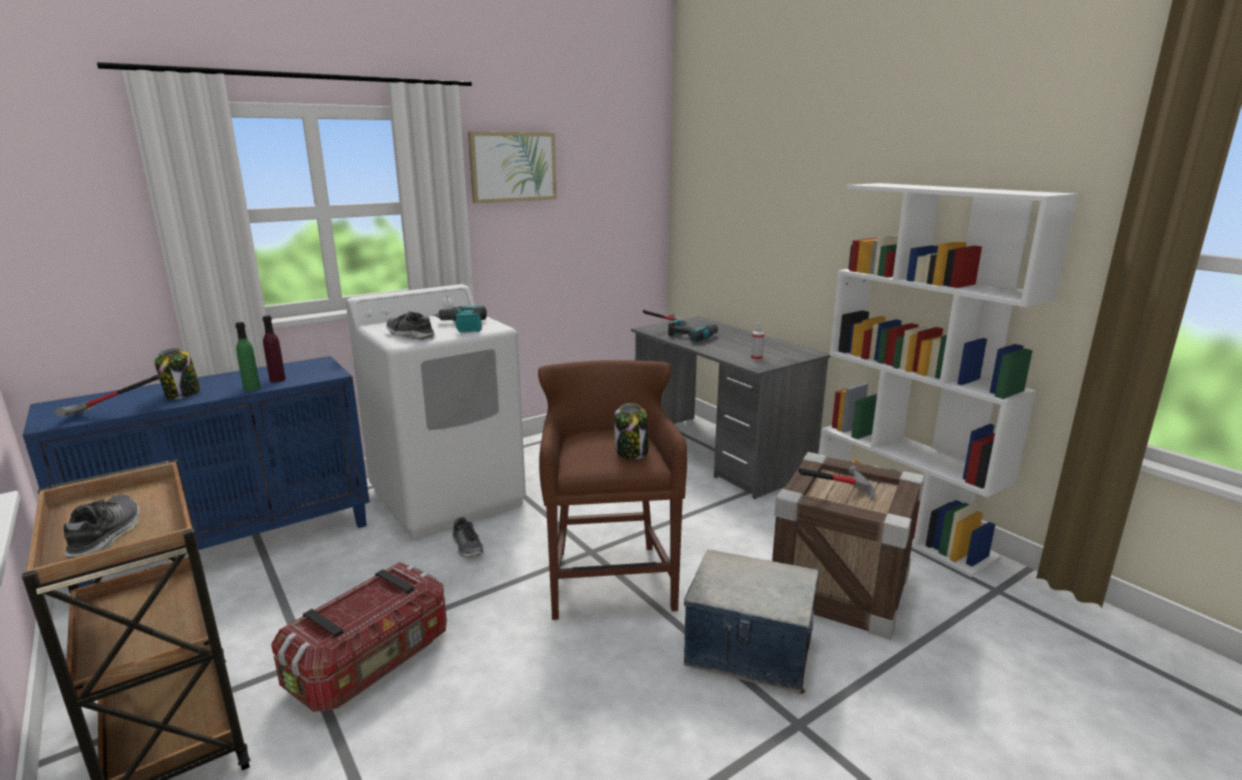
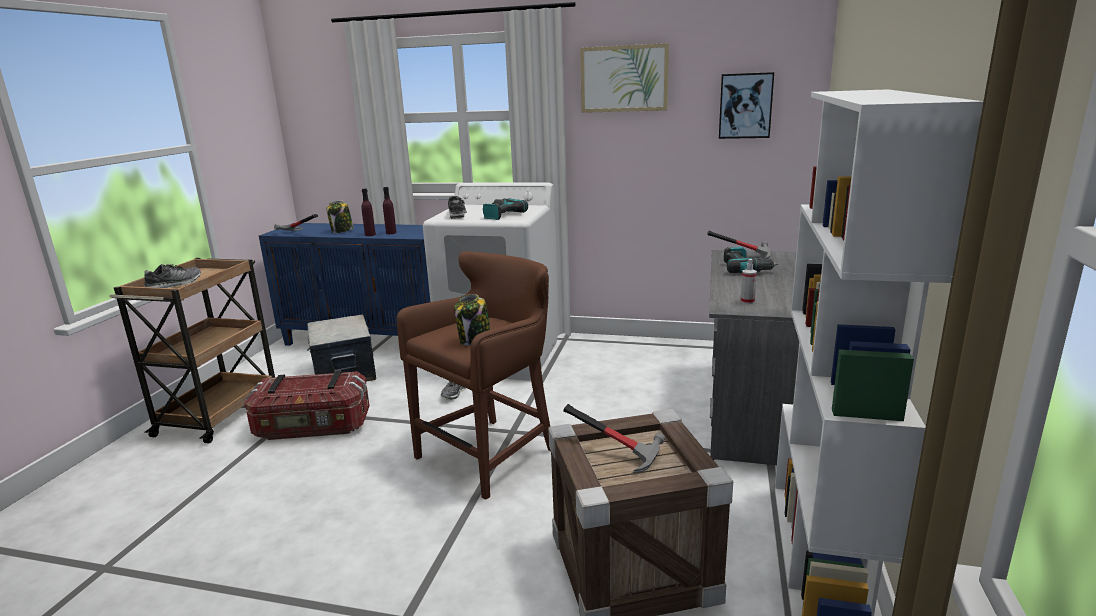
camera: 50 degrees right, 0 degrees up
(252, 388) = (370, 235): green bottle -> purple bottle
(615, 193) = (745, 106): none -> picture
(749, 650) = (473, 555): storage box -> storage box (344, 372)

